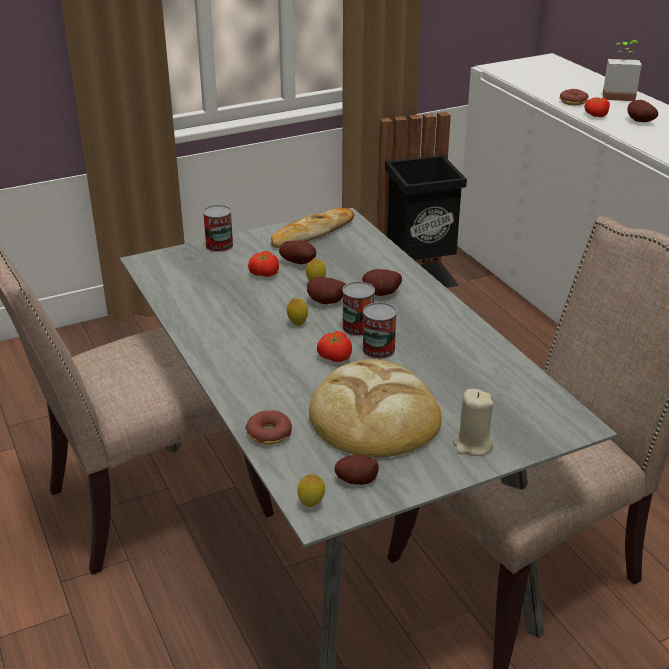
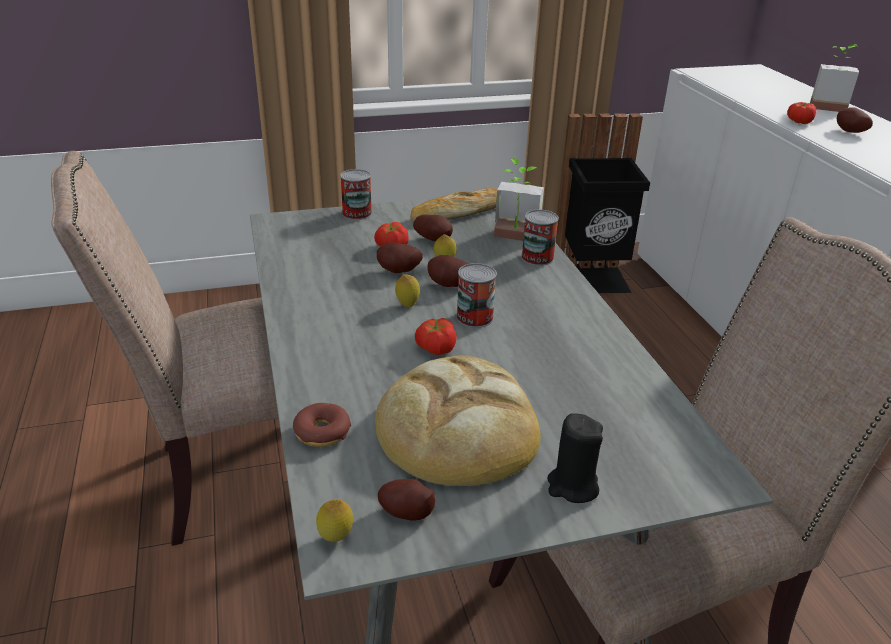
camera: 10 degrees right, 0 degrees up
(369, 253) = (515, 239): none -> potted plant
(378, 350) = (490, 346): can -> can (537, 257)
(382, 294) = (514, 284): potato -> potato (398, 272)
(472, 445) = (572, 486): beige candle -> black candle
(573, 102) = (775, 108): donut -> none

